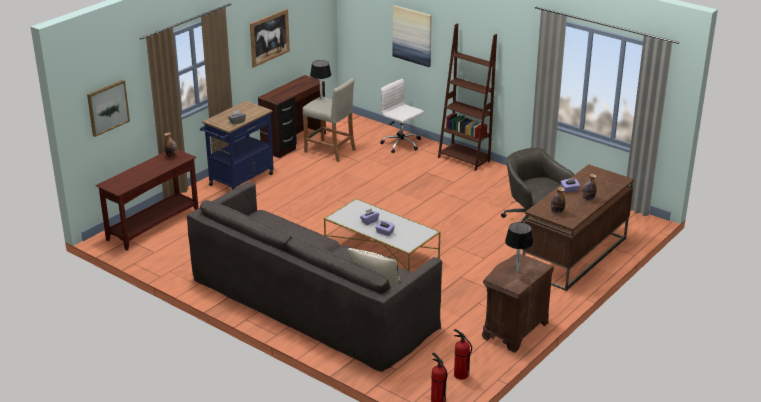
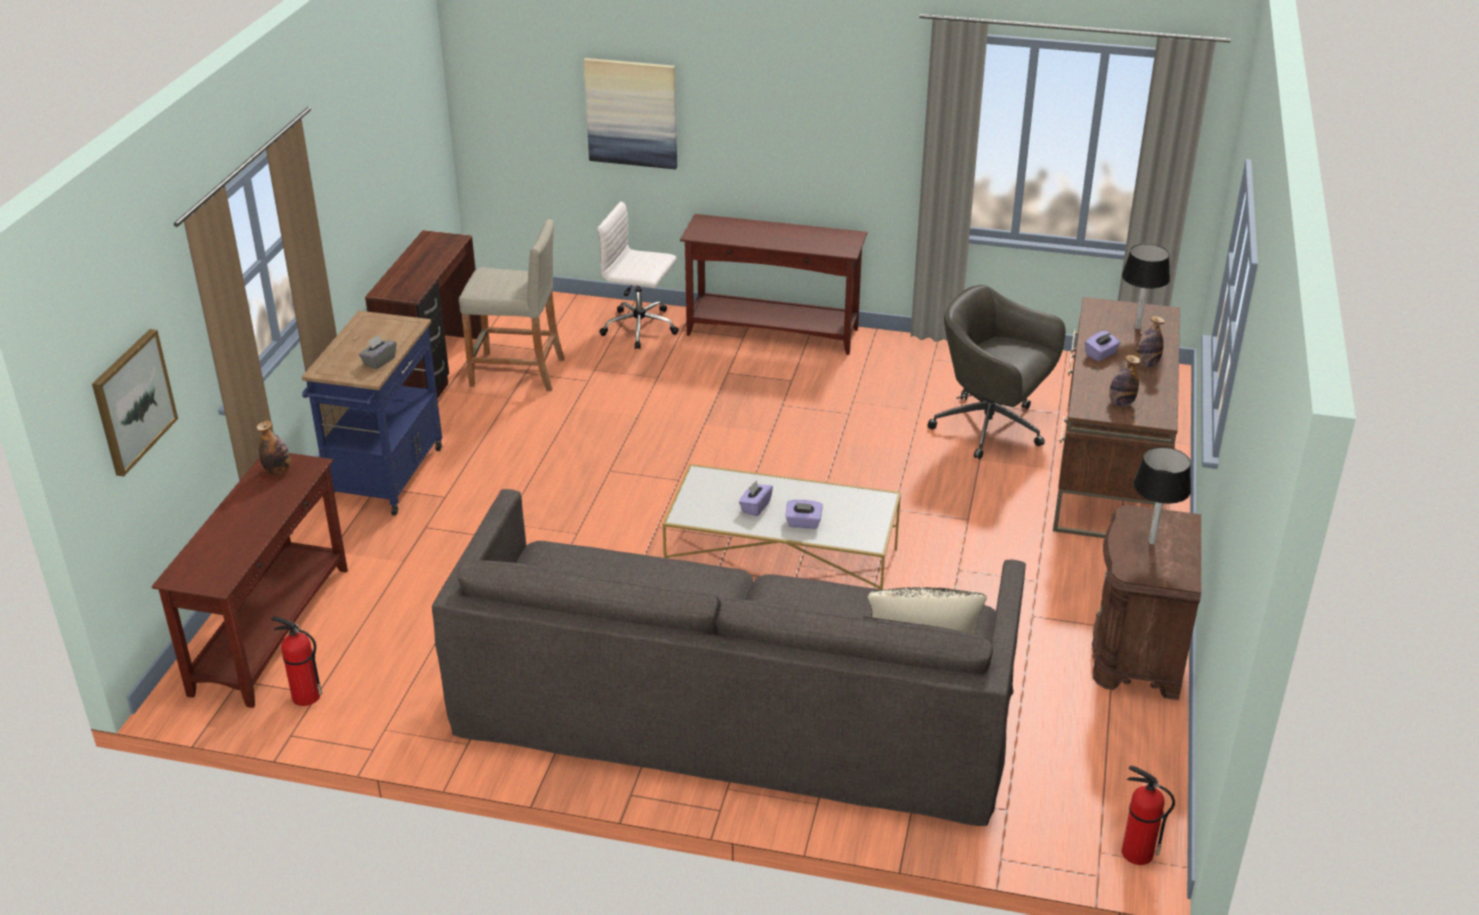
camera: 25 degrees left, 5 degrees up
(269, 37) = (364, 167): picture -> none
(321, 98) = (484, 272): black table lamp -> black table lamp (1137, 327)
(460, 375) = (1128, 781): fire extinguisher -> fire extinguisher (305, 696)
(464, 159) = (773, 331): brown bookcase -> brown console table

